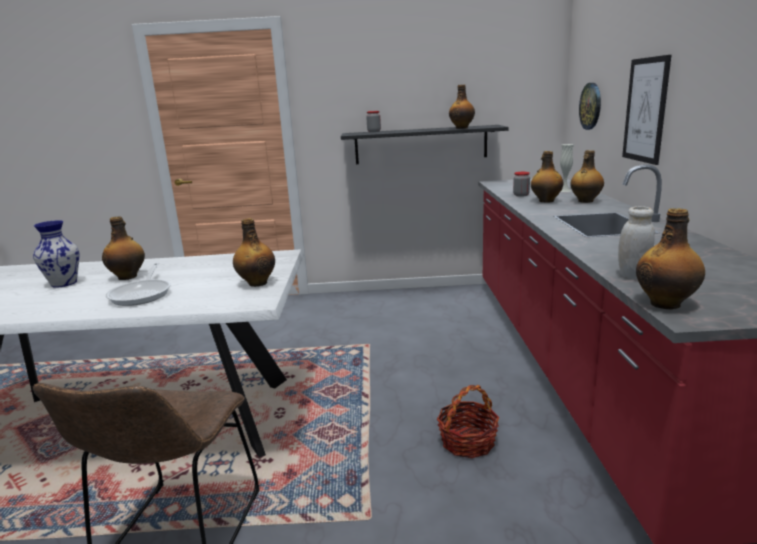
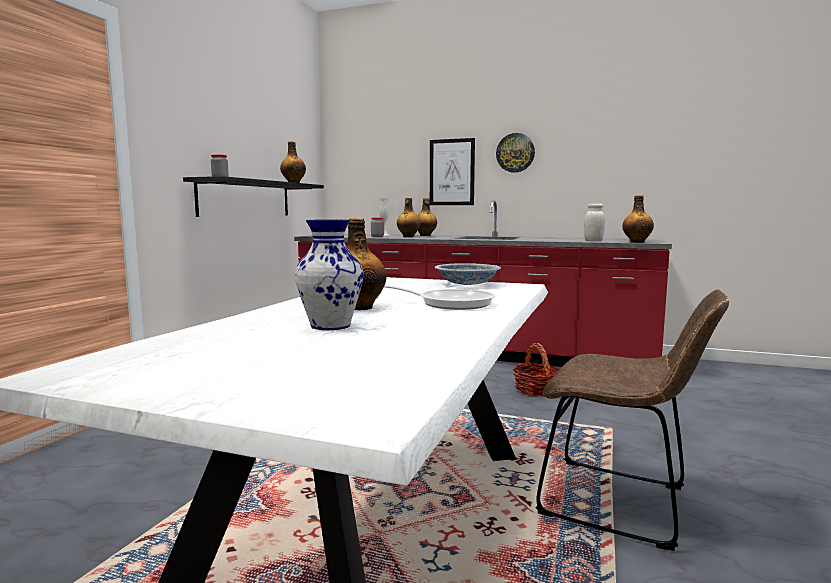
camera: 70 degrees left, 10 degrees down
(257, 283) = (467, 284): bottle -> bowl
(591, 106) = (371, 173): wall clock -> wall clock (515, 153)

